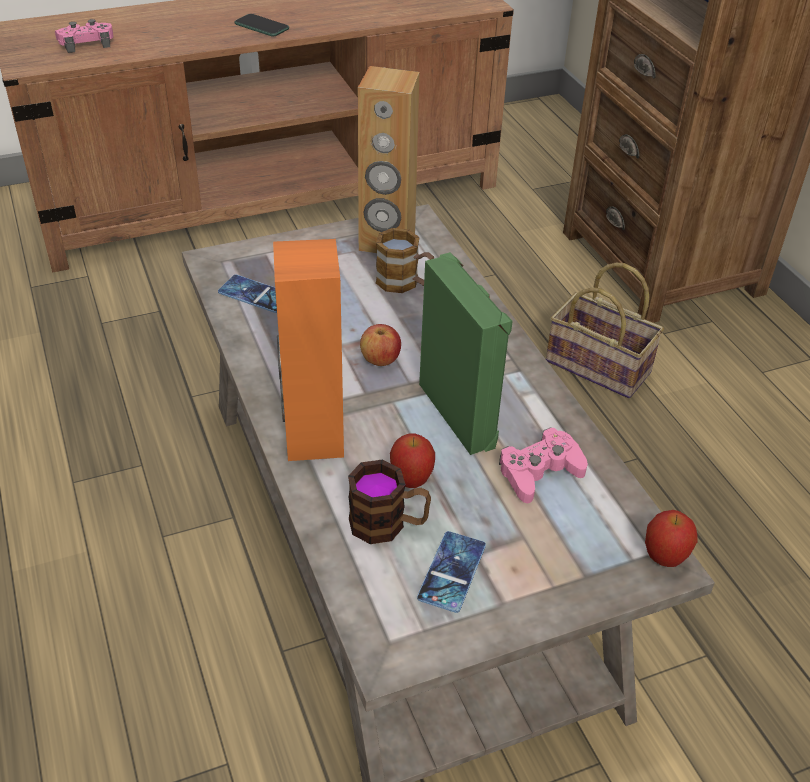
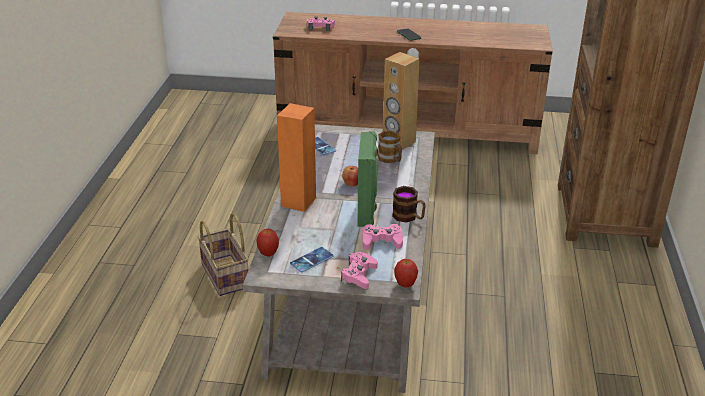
camera: 30 degrees right, 10 degrees down
(388, 524) = (301, 238): mug -> mug (409, 217)
(411, 481) = (324, 227): apple -> apple (268, 254)
(567, 571) = (359, 275): none -> pink game controller
(601, 366) = (521, 251): basket -> basket (227, 276)

